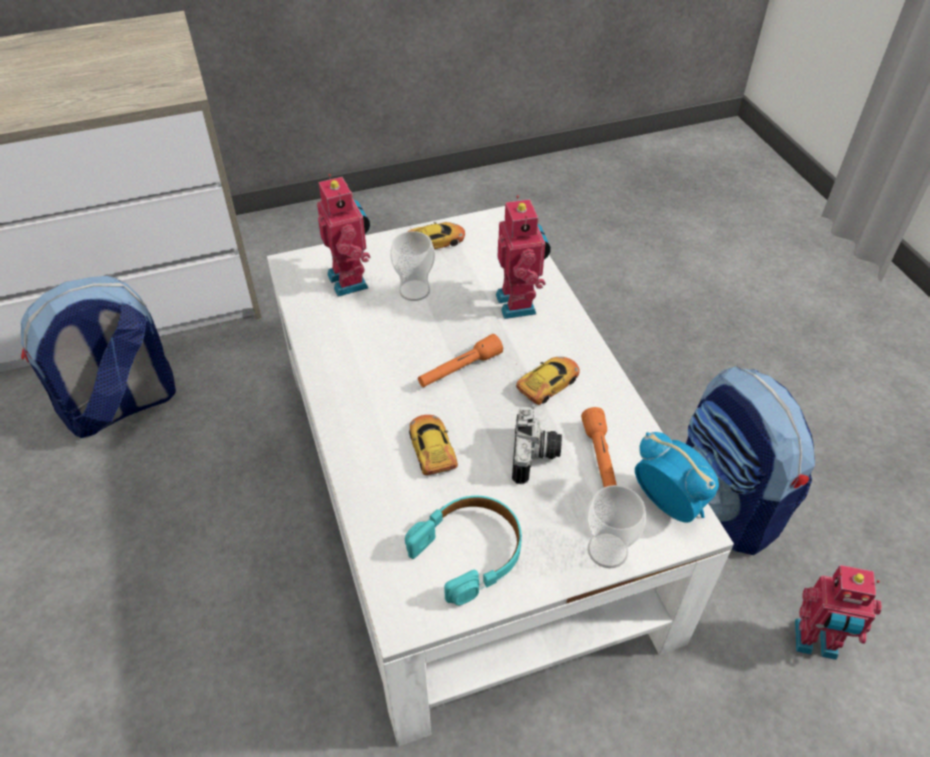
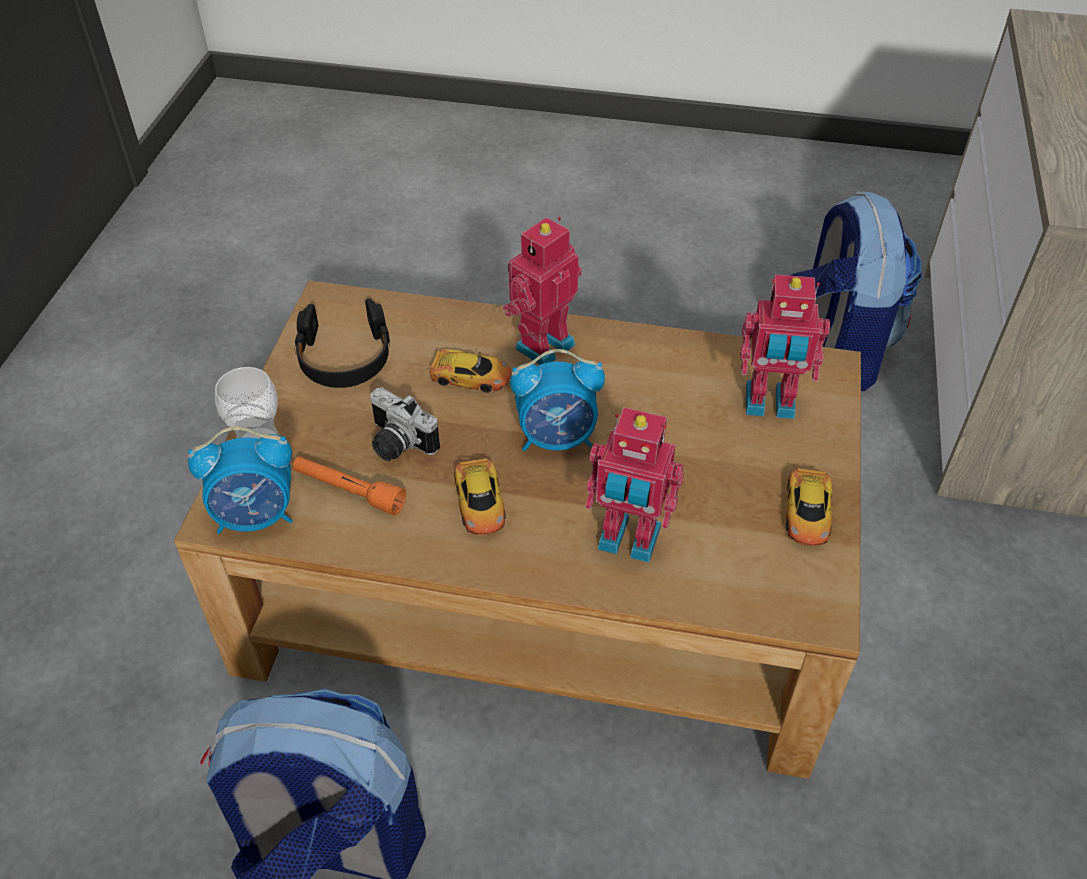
camera: 120 degrees right, 0 degrees up
(414, 290) = (716, 452): cup -> none
(459, 369) = (557, 438): orange flashlight -> alarm clock
(464, 489) = (545, 579): white coffee table -> brown coffee table
(469, 551) = (344, 356): turquoise headphones -> black headphones
(815, 642) = (123, 800): toy robot -> toy robot (542, 344)

